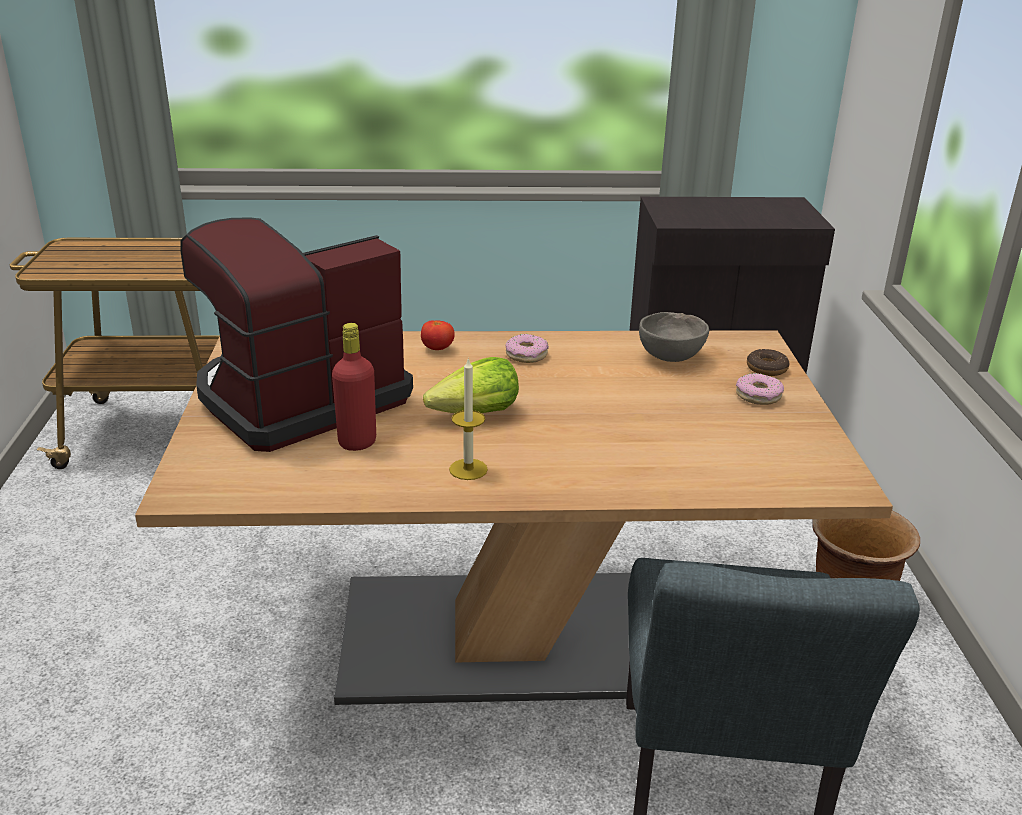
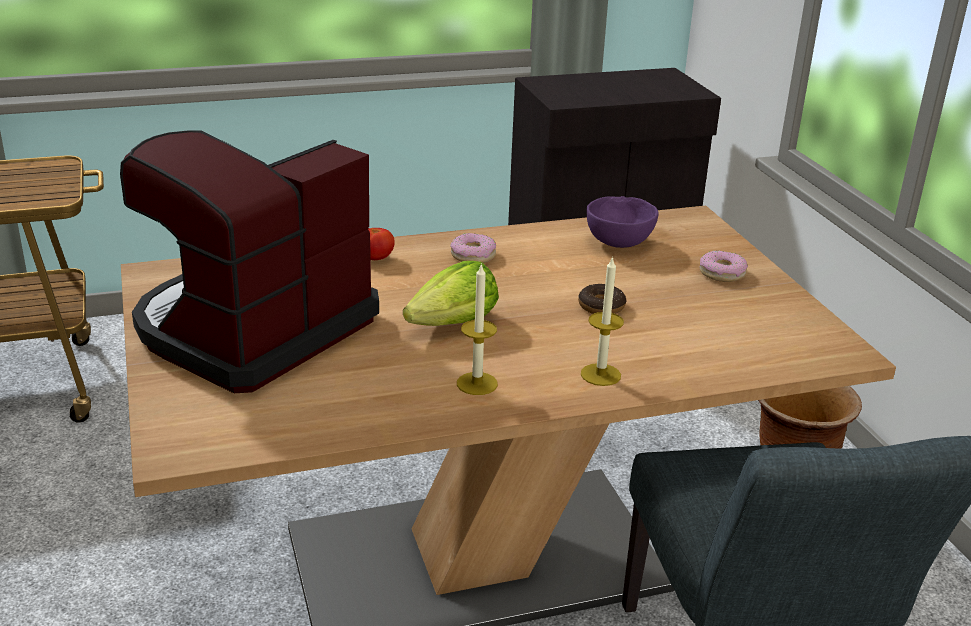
camera: 15 degrees left, 0 degrees up
(357, 442) = (343, 370): red bottle -> none
(587, 476) = (600, 375): none -> candle
(672, 358) = (620, 243): grey bowl -> purple bowl
(766, 368) = (716, 245): donut -> donut (601, 306)

